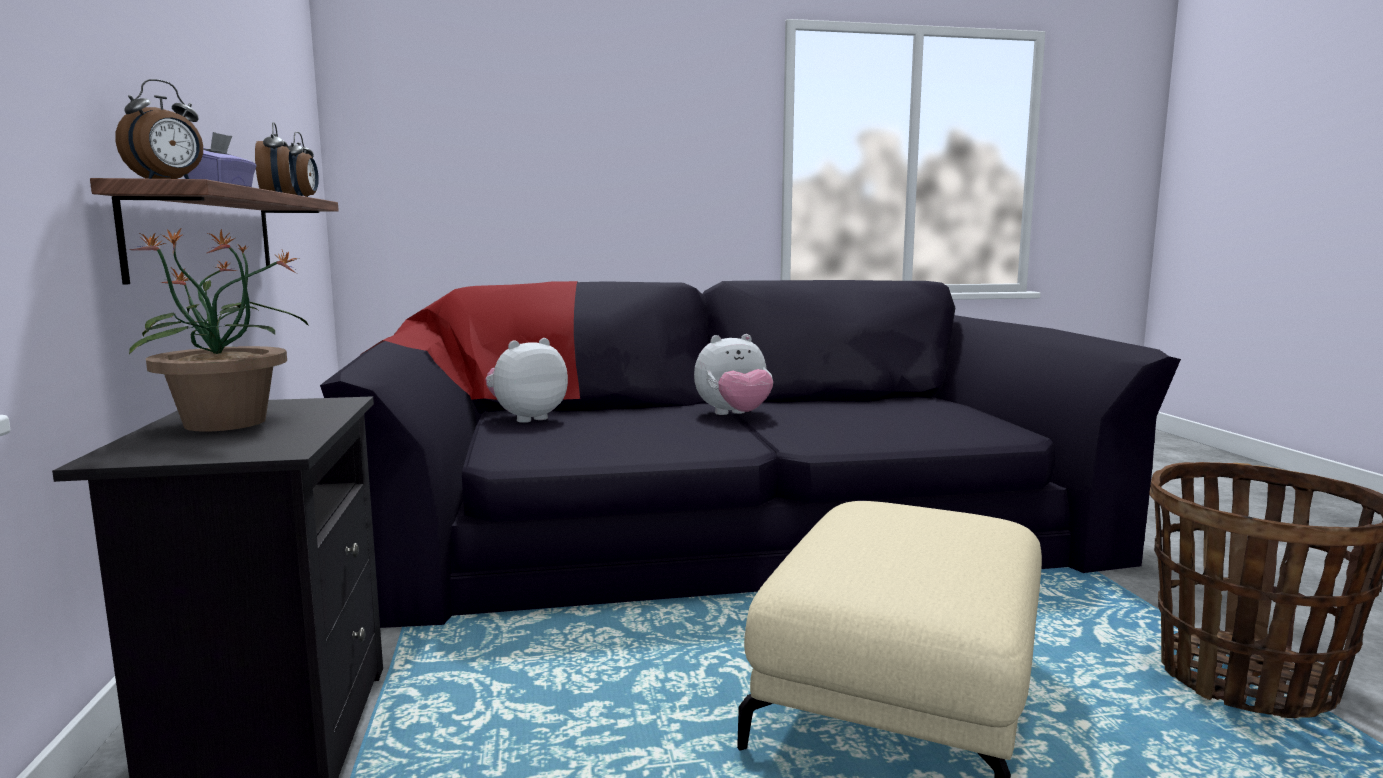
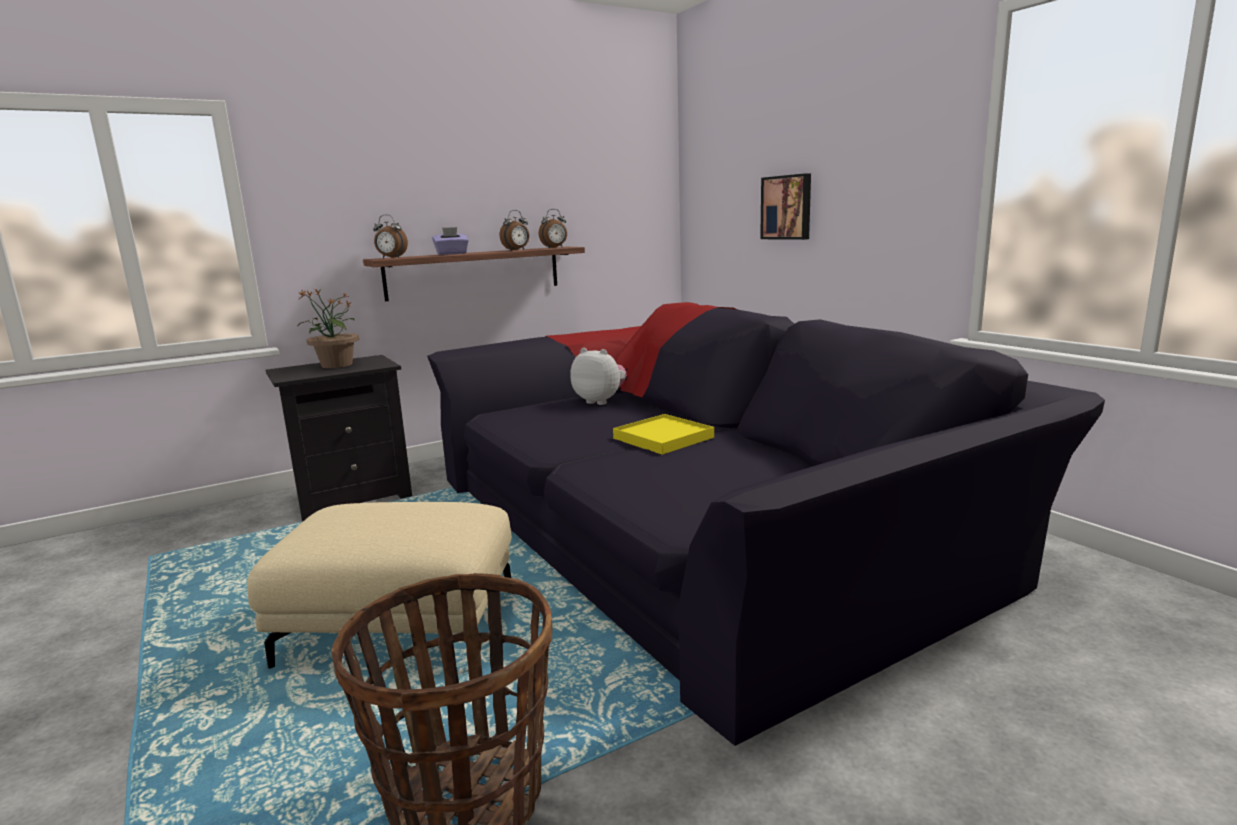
camera: 70 degrees right, 5 degrees up
(553, 172) = (787, 207): none -> picture
(734, 415) = (663, 438): plush toy -> yellow tray

